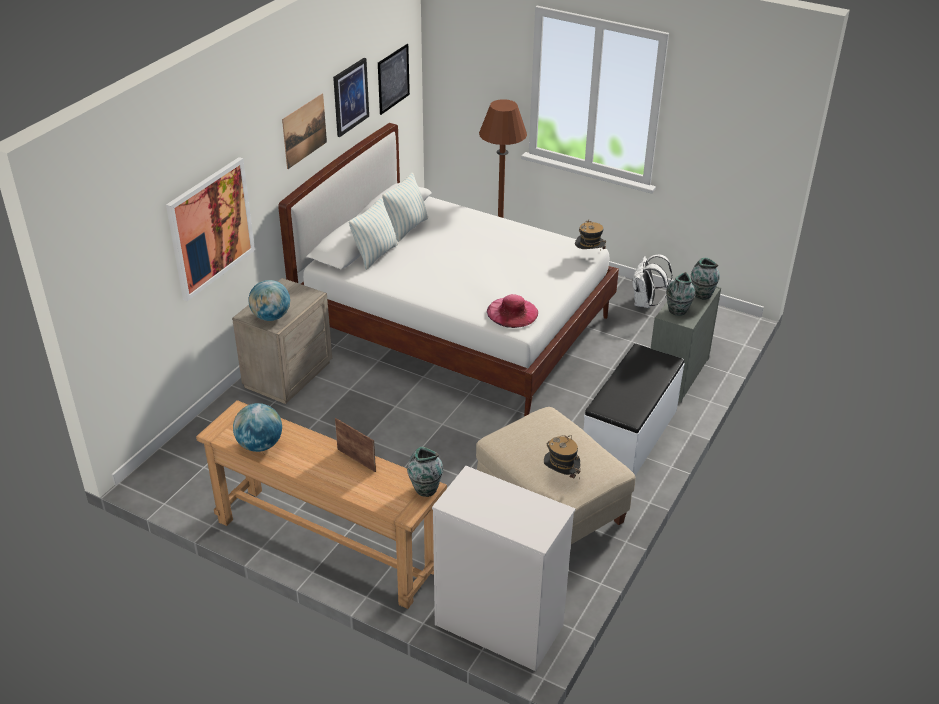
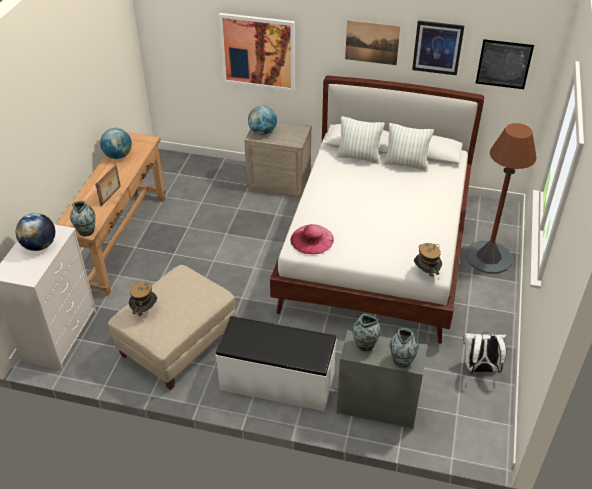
camera: 75 degrees right, 5 degrees up
(492, 500) = (40, 245): none -> globe

